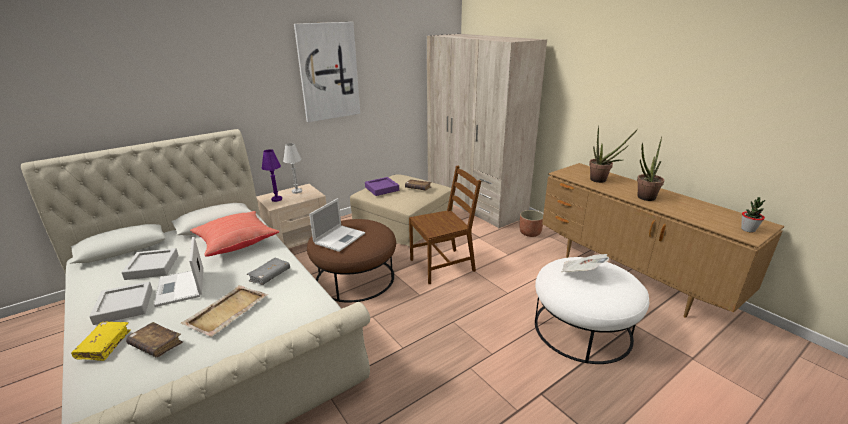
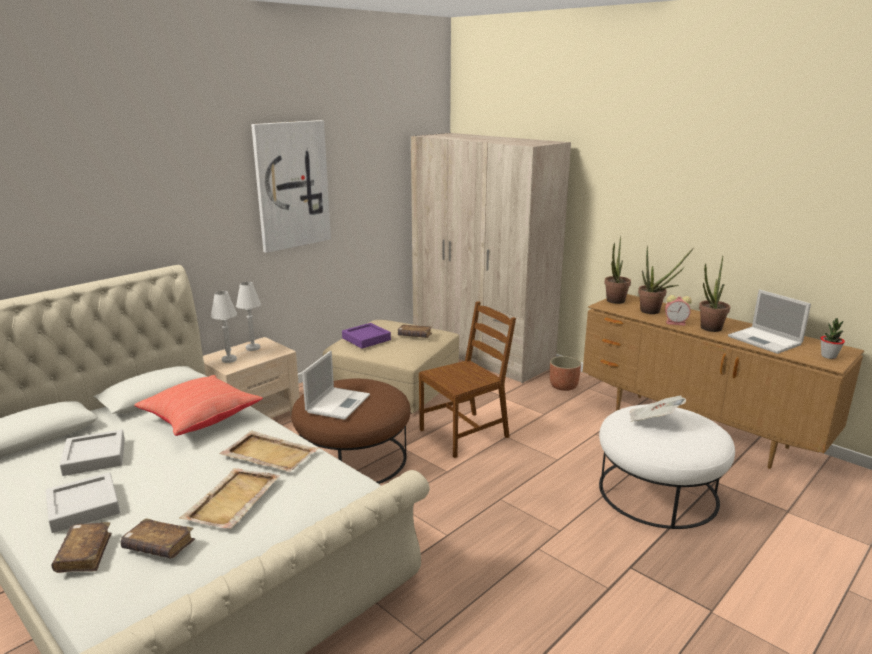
camera: 10 degrees left, 5 degrees down
(104, 345) = (84, 554): yellow book -> brown book
(181, 288) = (153, 478): laptop -> laptop (765, 341)
(270, 275) = (269, 454): grey book -> beige tray
(276, 199) = (229, 360): purple table lamp -> white table lamp
(571, 171) = (614, 302): none -> potted plant
(617, 191) = (676, 323): none -> alarm clock

